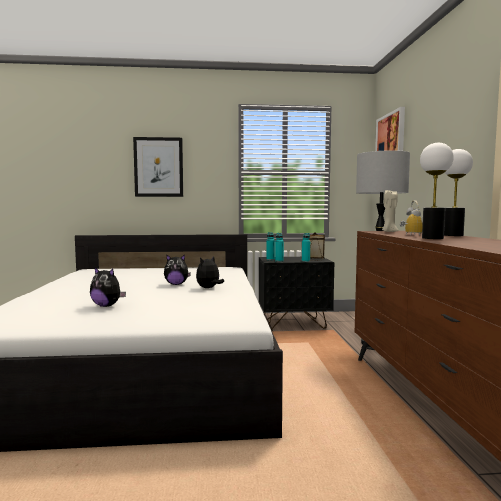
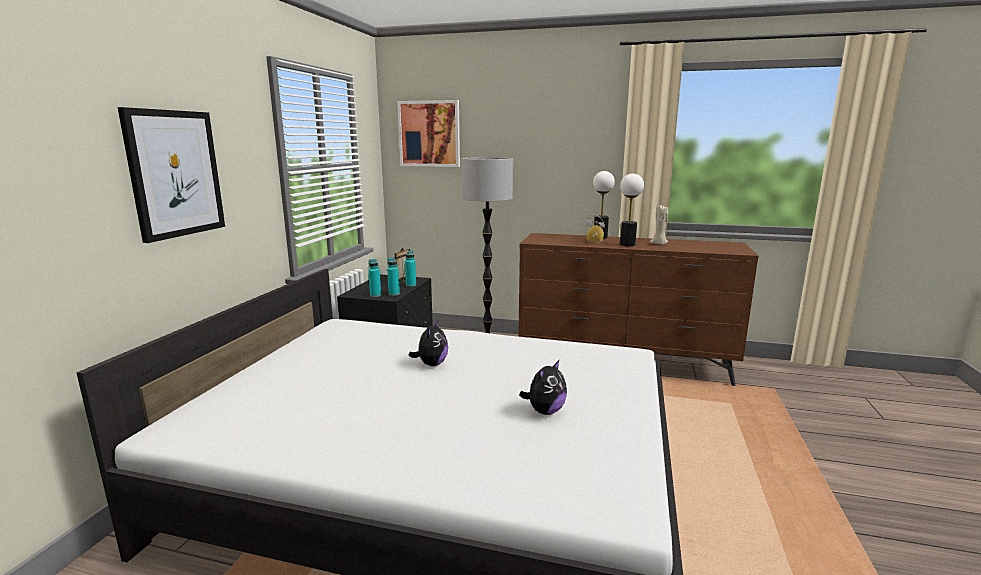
camera: 70 degrees left, 10 degrees up
(209, 288) = (474, 350): plush toy -> none
(389, 232) = (547, 240): beige candle -> beige candle (659, 244)

